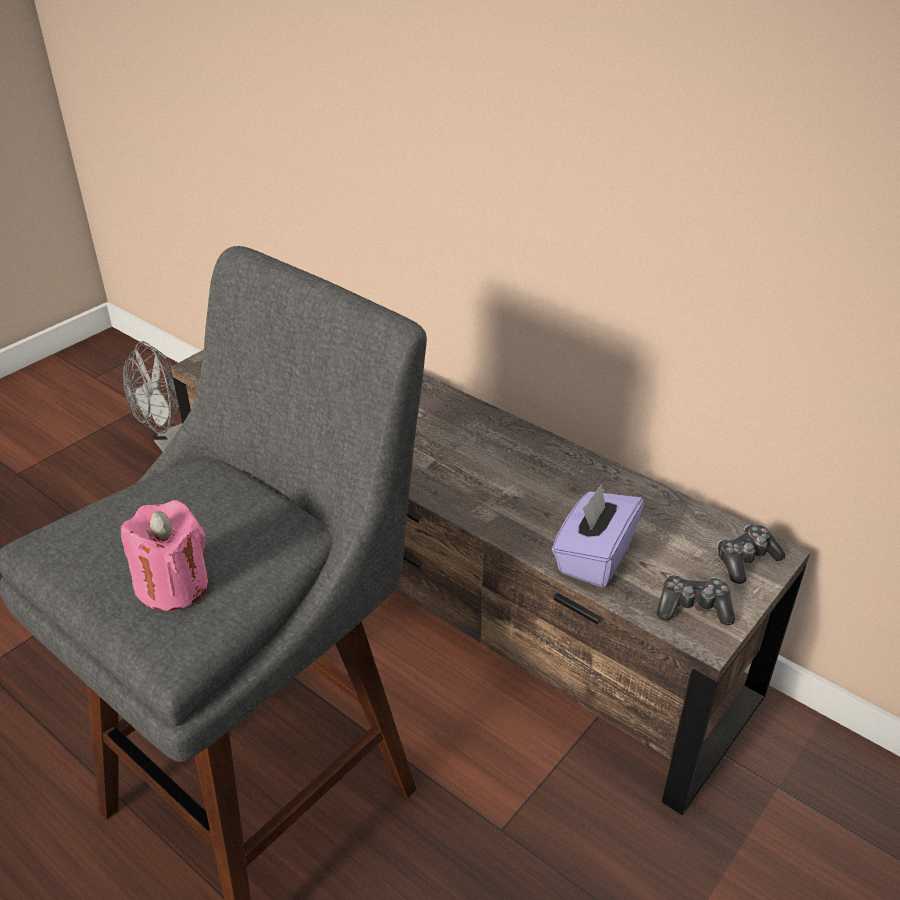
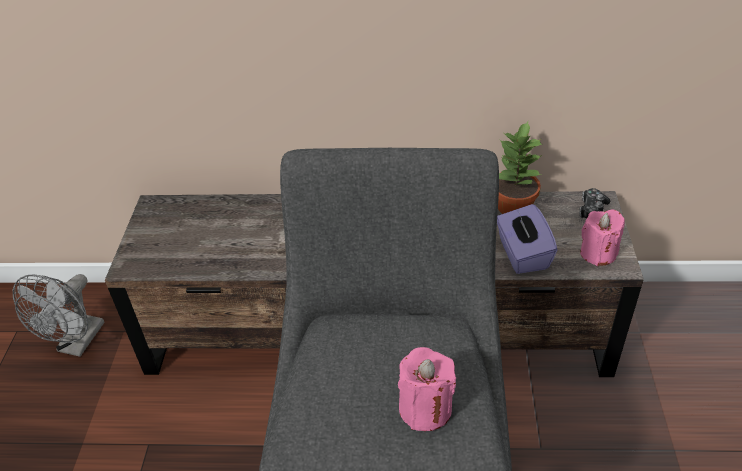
camera: 35 degrees left, 5 degrees up
(646, 502) = (512, 207): none -> potted plant
(693, 608) = (598, 253): game controller -> pink candle

